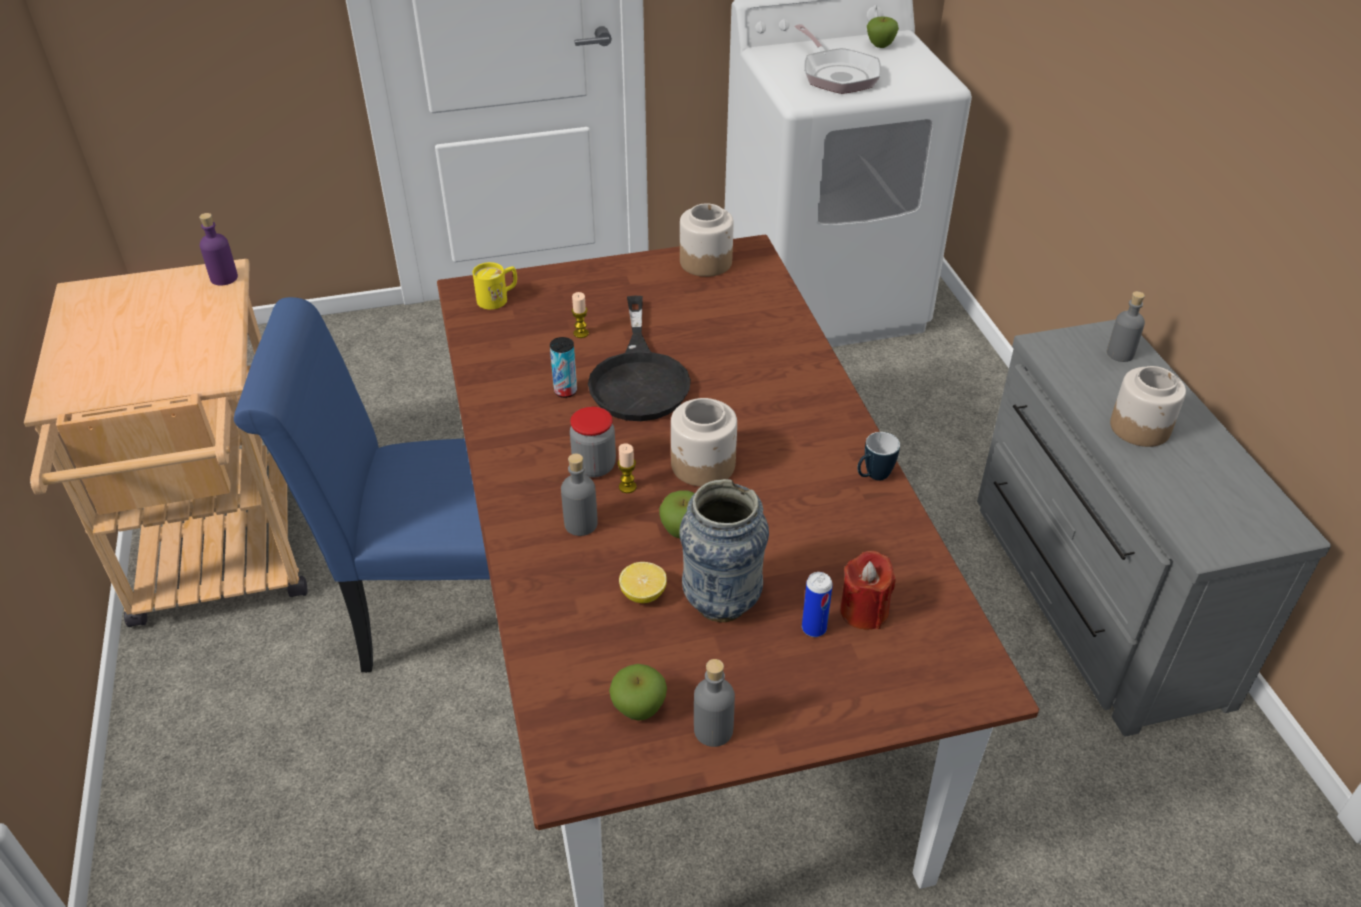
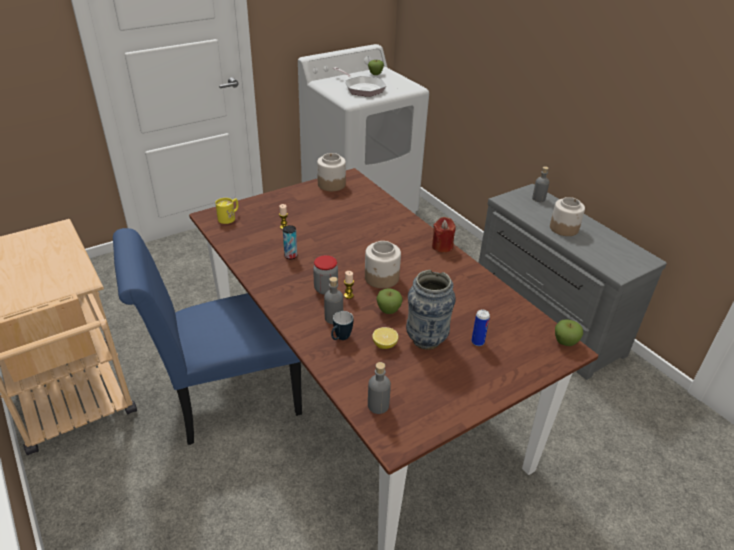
camera: 20 degrees left, 5 degrees down
(224, 278) = (60, 230): purple bottle -> none
(639, 377) = (326, 243): black frying pan -> none
(639, 709) = (412, 400): apple -> apple (565, 342)
(713, 730) = (455, 401): grey bottle -> grey bottle (378, 405)
(864, 611) = (496, 329): red candle -> red candle (442, 246)
(873, 477) = (467, 268): mug -> mug (340, 338)

